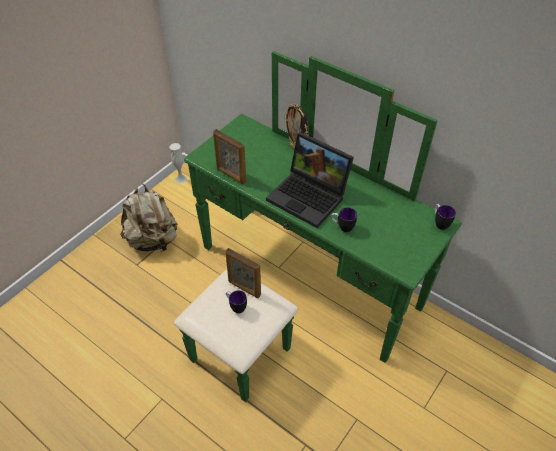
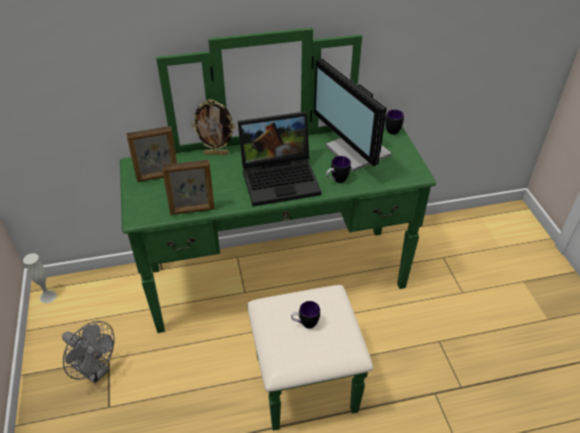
camera: 50 degrees left, 5 degrees down
(153, 240) = (96, 371): beige backpack -> grey fan
(244, 288) = (290, 305): picture frame -> picture frame (158, 177)
(388, 219) = (356, 152): none -> monitor

